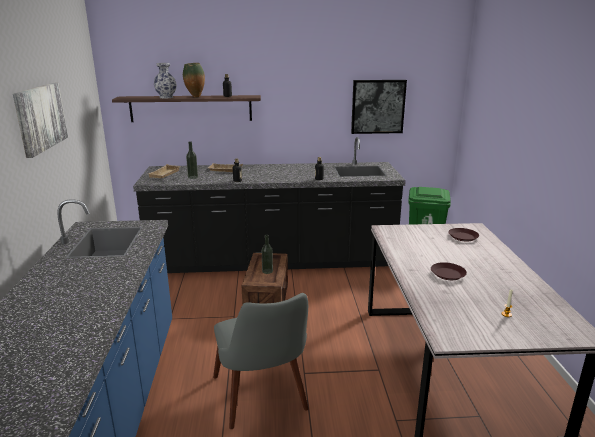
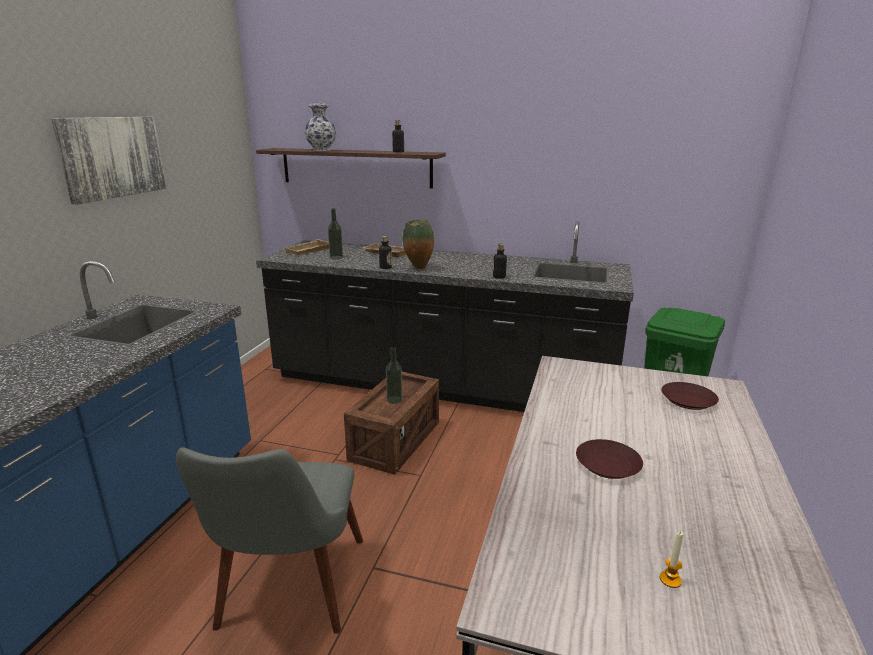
camera: 20 degrees right, 0 degrees up
(195, 97) = (356, 151): vase -> vase (418, 268)
(378, 106) = (619, 177): picture -> none

